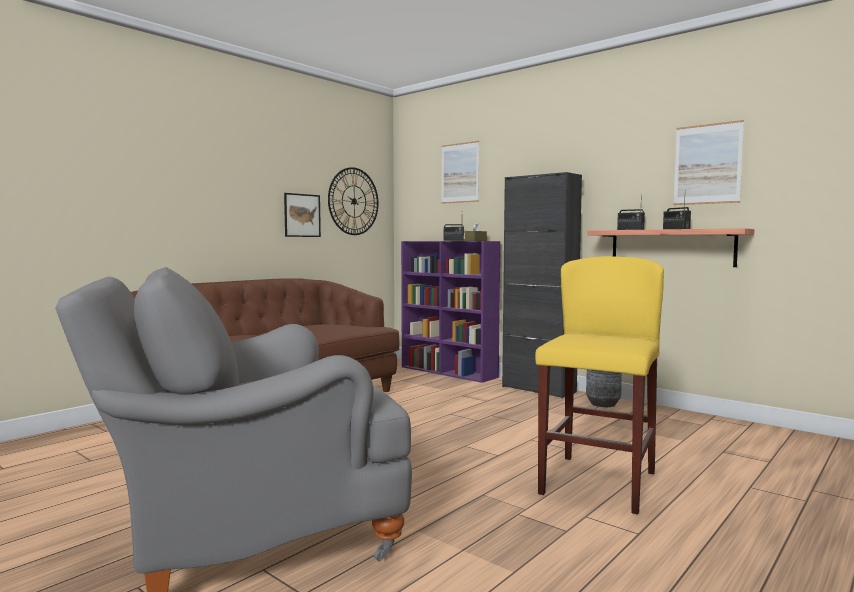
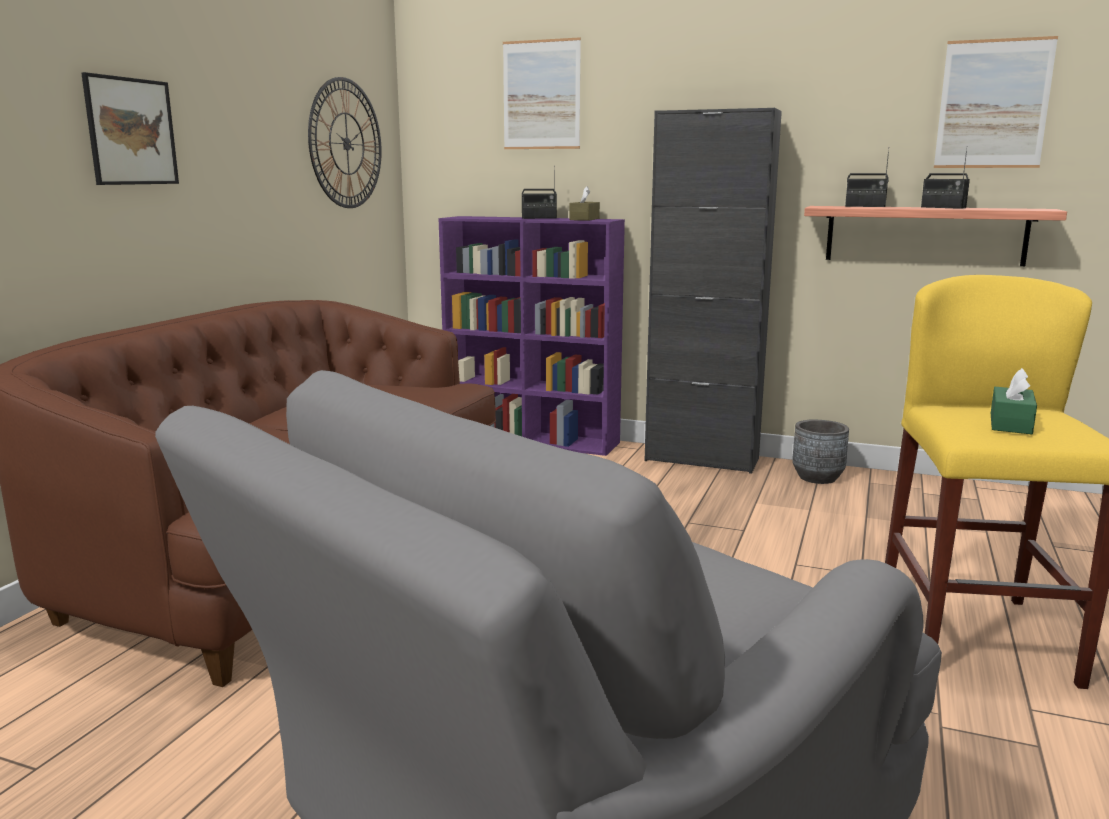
camera: 20 degrees left, 10 degrees up
(302, 215) = (271, 175): picture -> picture (131, 131)
(594, 339) = (1010, 423): none -> green tissue box

